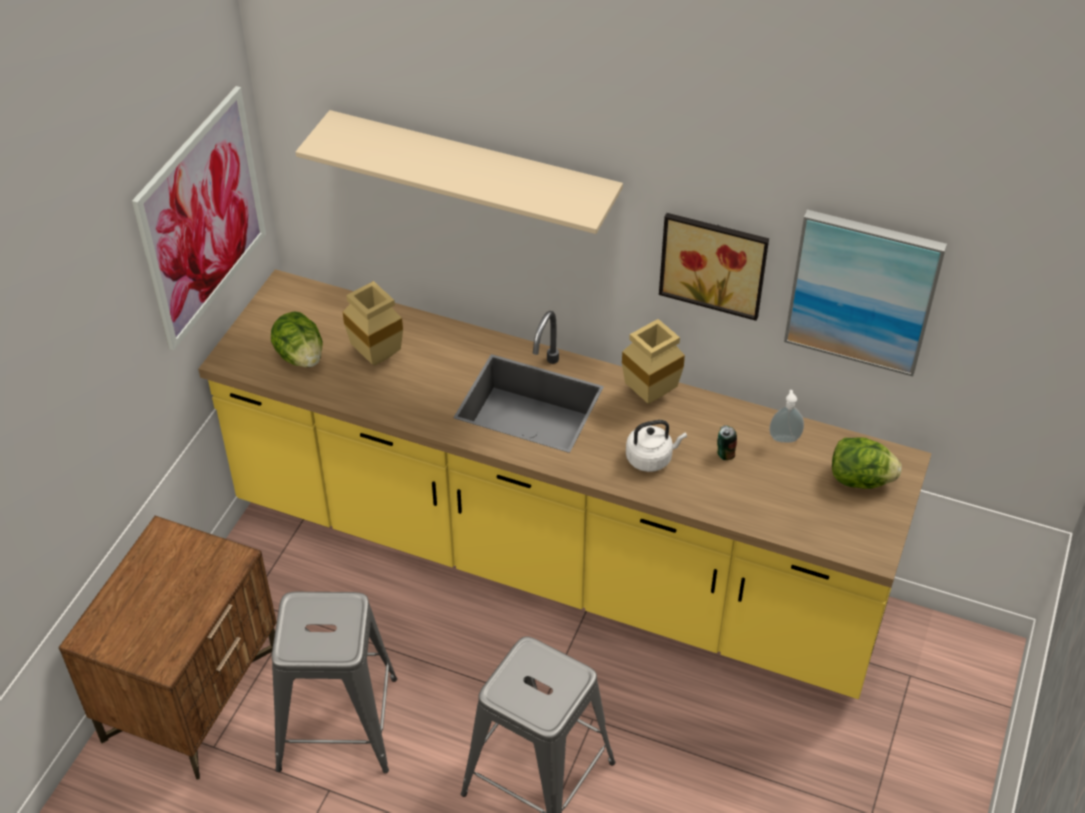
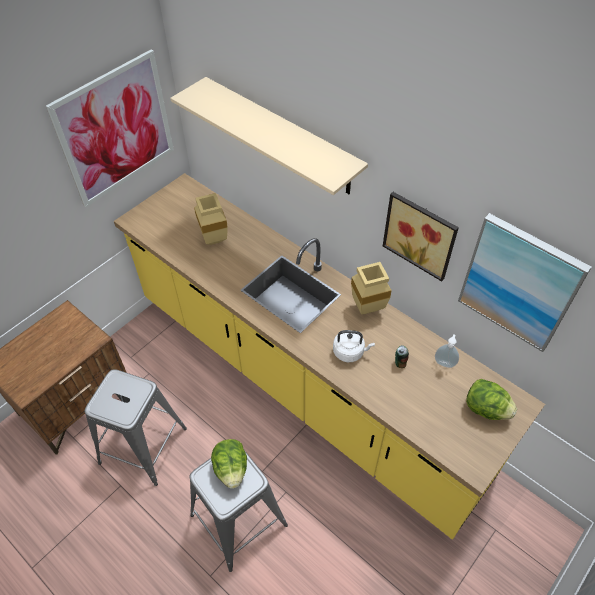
camera: 20 degrees right, 5 degrees up
(300, 357) = (172, 228): lettuce -> lettuce (231, 469)

